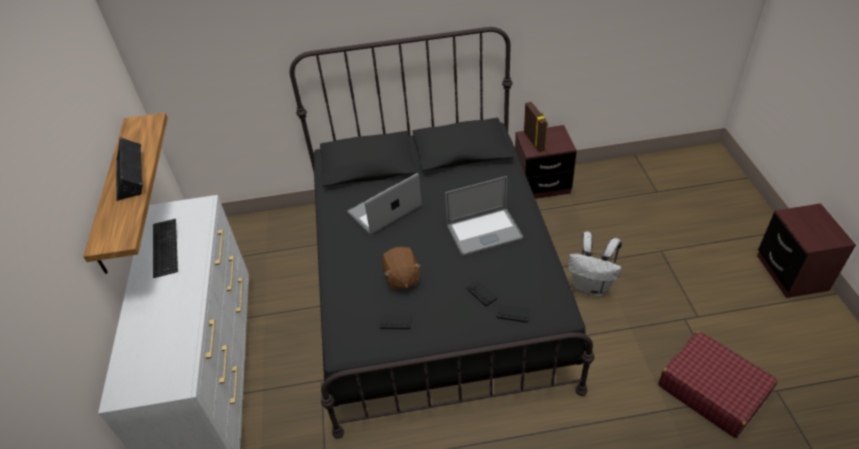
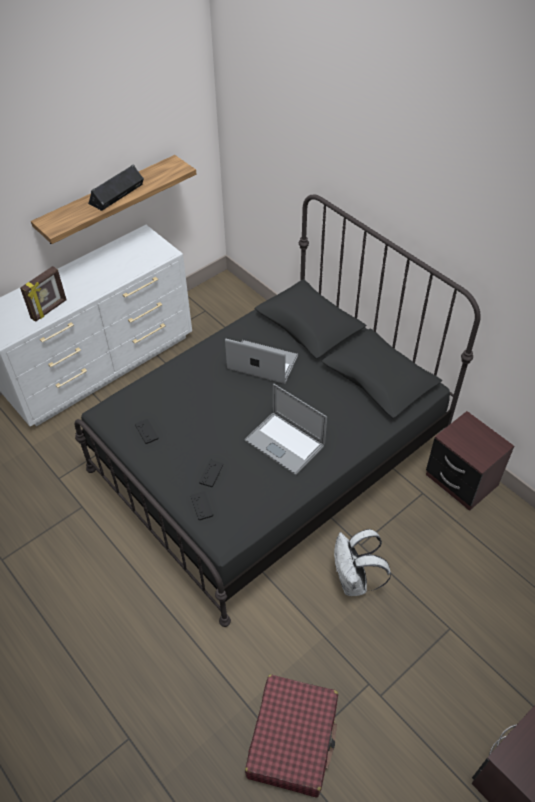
camera: 55 degrees right, 5 degrees up
(163, 247) = (113, 258): keyboard -> none
(401, 278) = (194, 412): brown plush toy -> none
(534, 141) = (465, 432): picture frame -> picture frame (49, 310)

